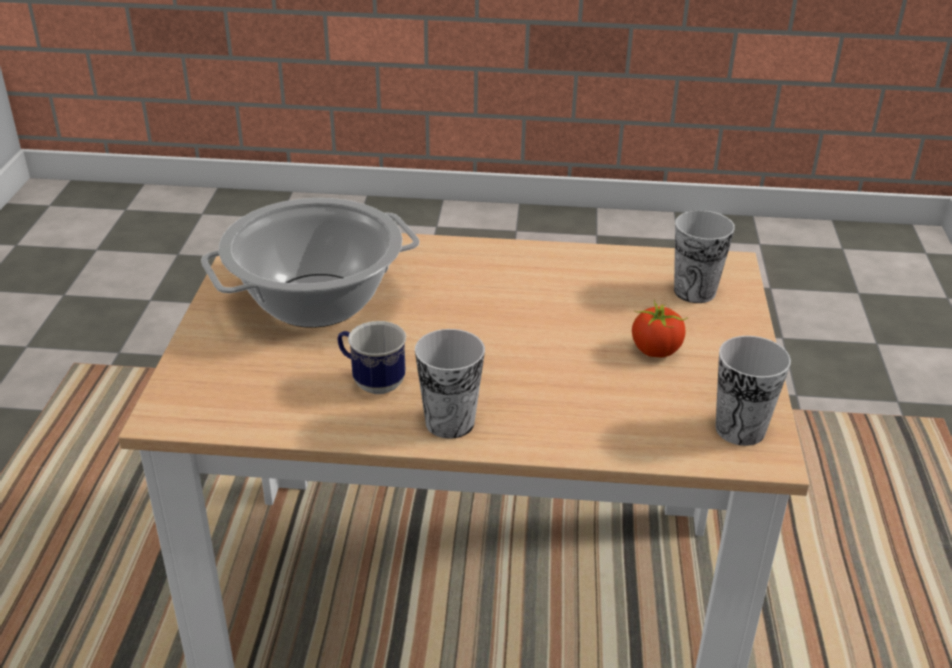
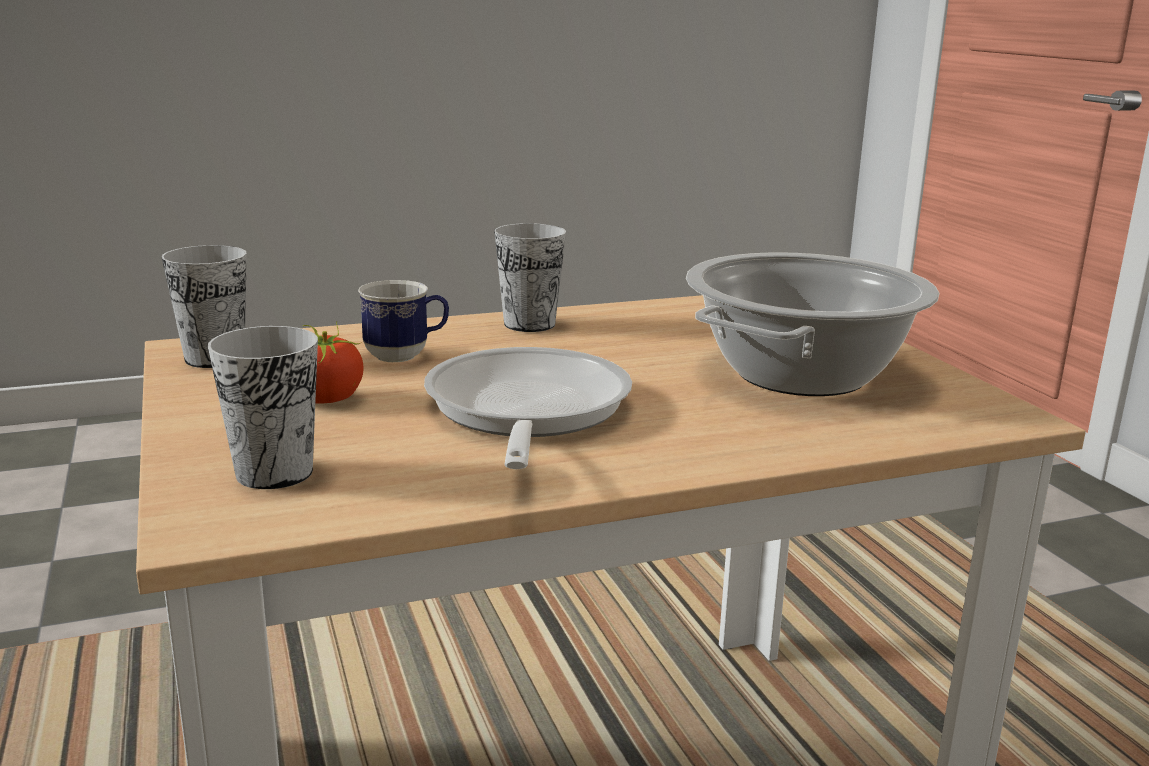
camera: 155 degrees right, 15 degrees down
(372, 382) = (637, 333): mug -> mug (406, 356)
(533, 306) = (525, 413): none -> frying pan

